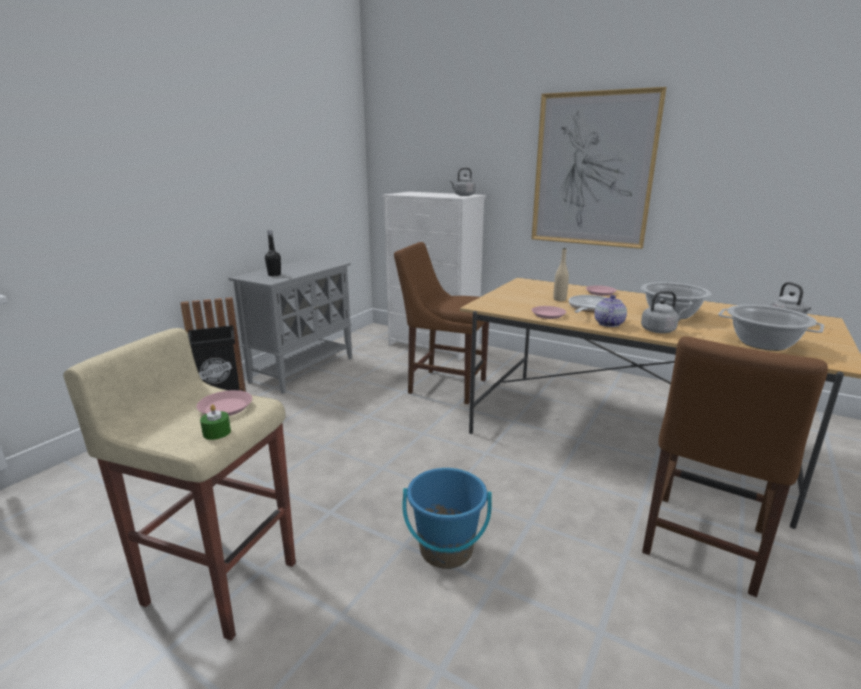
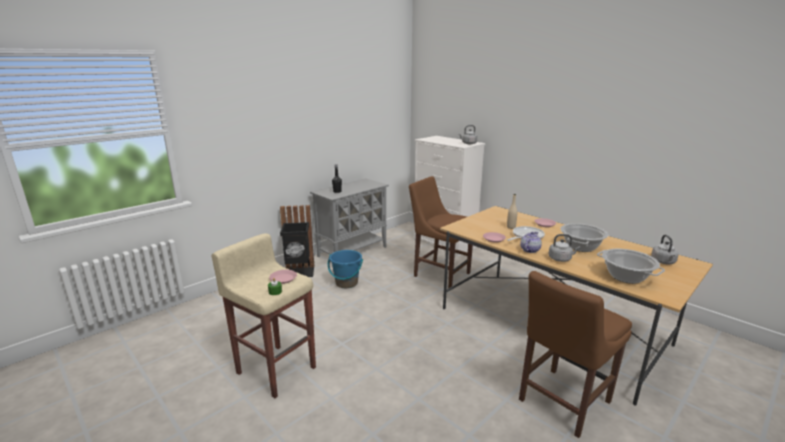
camera: 15 degrees right, 0 degrees up
(446, 550) = (399, 376): blue bucket -> blue bucket (346, 283)
(592, 170) = (558, 133): picture -> none

